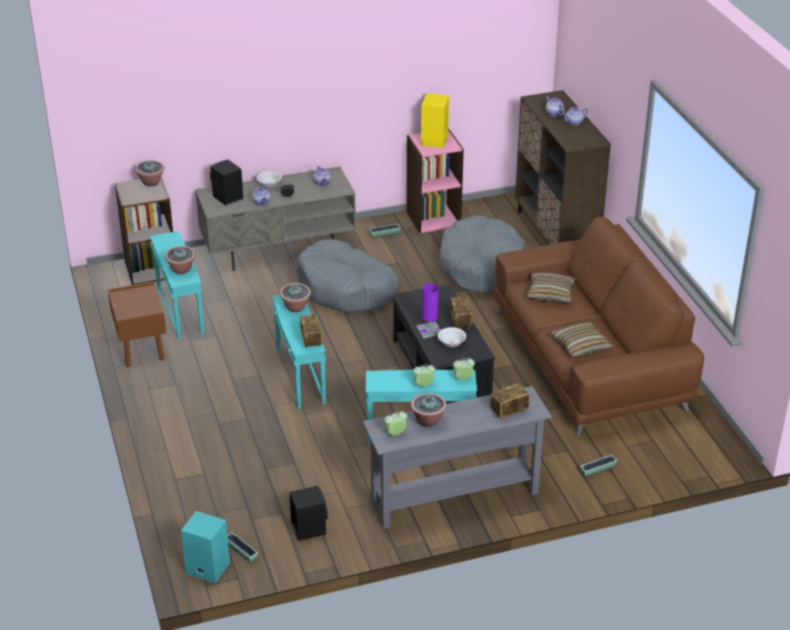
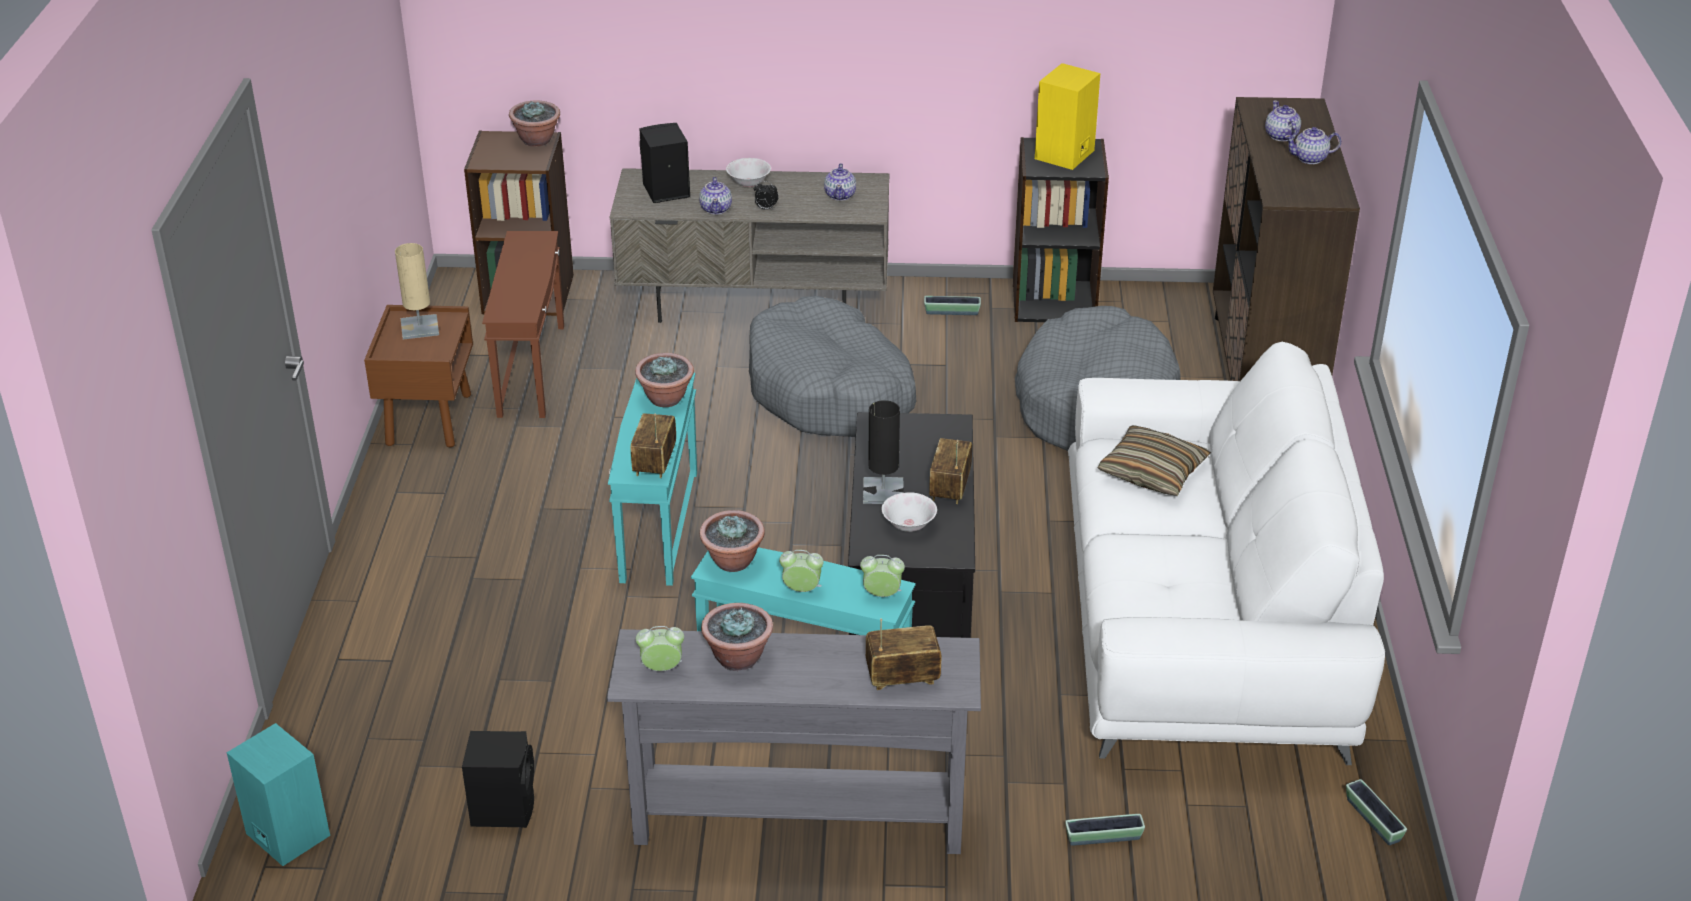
camera: 20 degrees right, 0 degrees up
(133, 298) = (420, 327): none -> beige table lamp
(181, 270) = (519, 296): potted plant -> potted plant (733, 562)
(181, 310) = (533, 370): turquoise side table -> brown side table
(241, 552) = (362, 820): planter -> planter (1373, 820)
(429, 330) = (883, 491): purple table lamp -> black table lamp
(433, 218) = (1054, 300): pink bookcase -> black bookcase
(581, 345) = (1155, 583): pillow -> none
(589, 360) = (1202, 618): brown sofa -> white sofa

